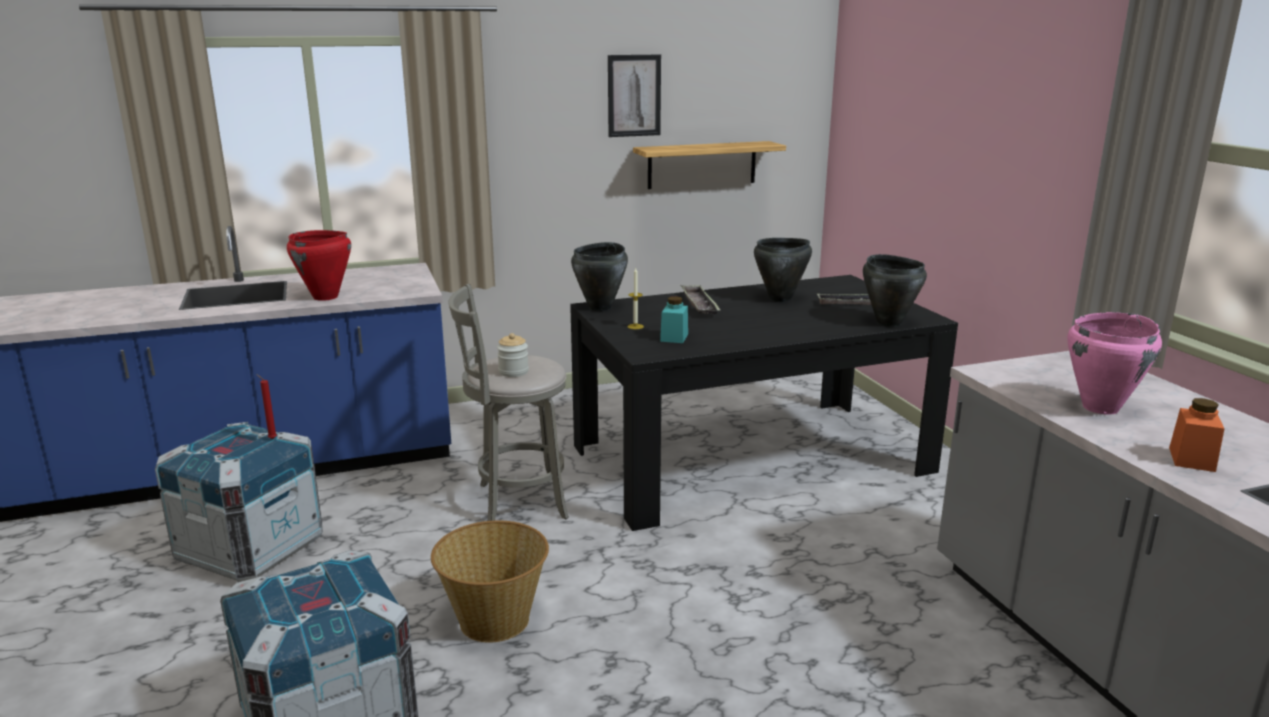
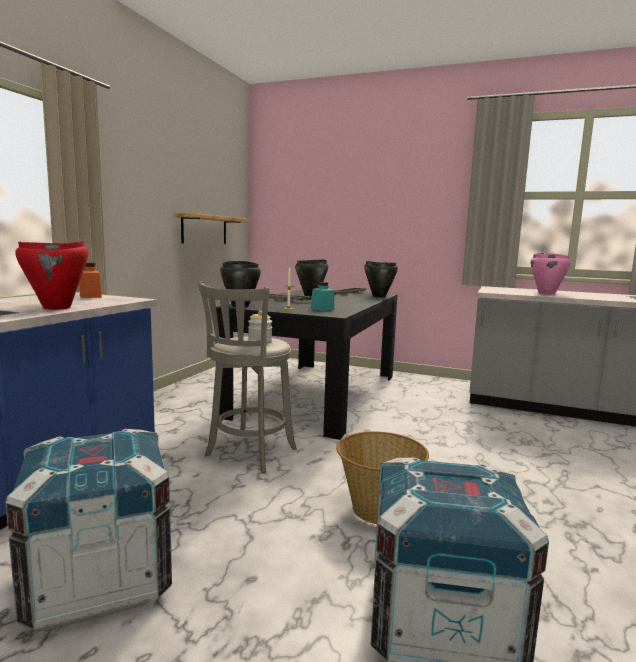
camera: 50 degrees left, 10 degrees down
(271, 439) = (129, 435): red candle -> none
(634, 95) = (173, 177): picture -> none
(1191, 459) = (606, 298): orange jar -> orange jar (90, 296)

